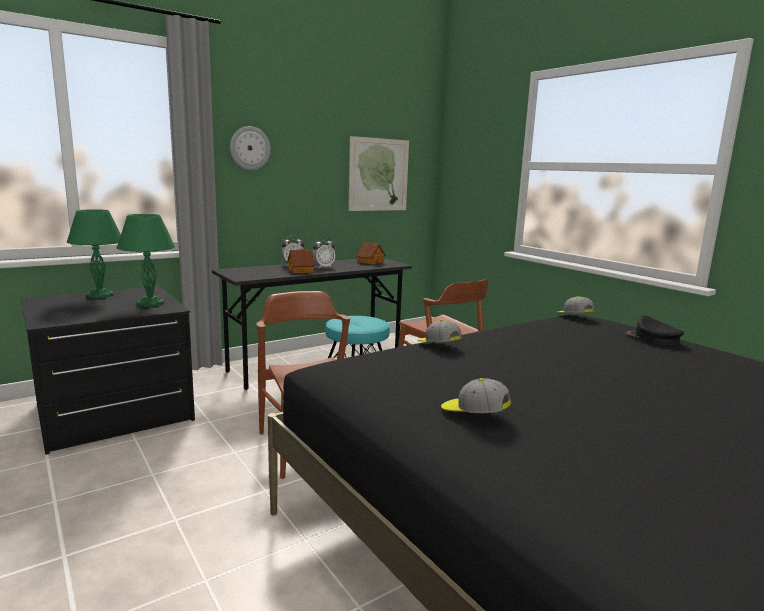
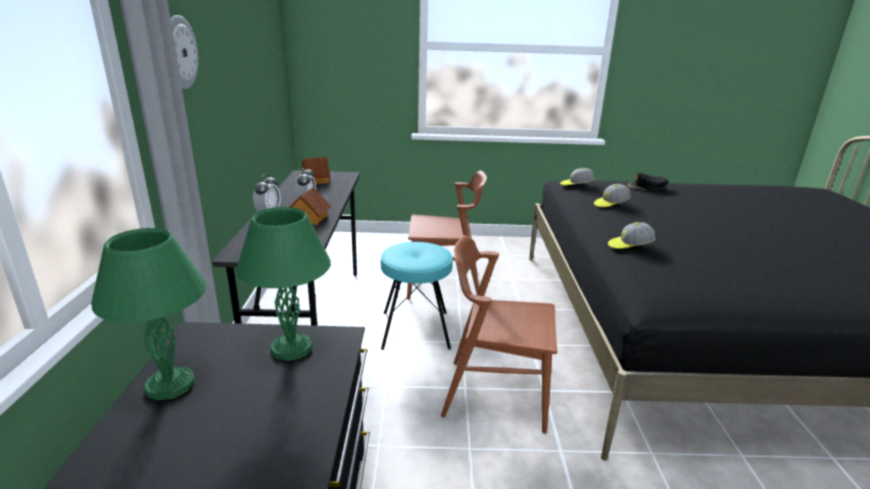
camera: 55 degrees left, 10 degrees up
(378, 175) = (262, 65): picture -> none
(474, 413) = (790, 281): cap -> cap (611, 204)

